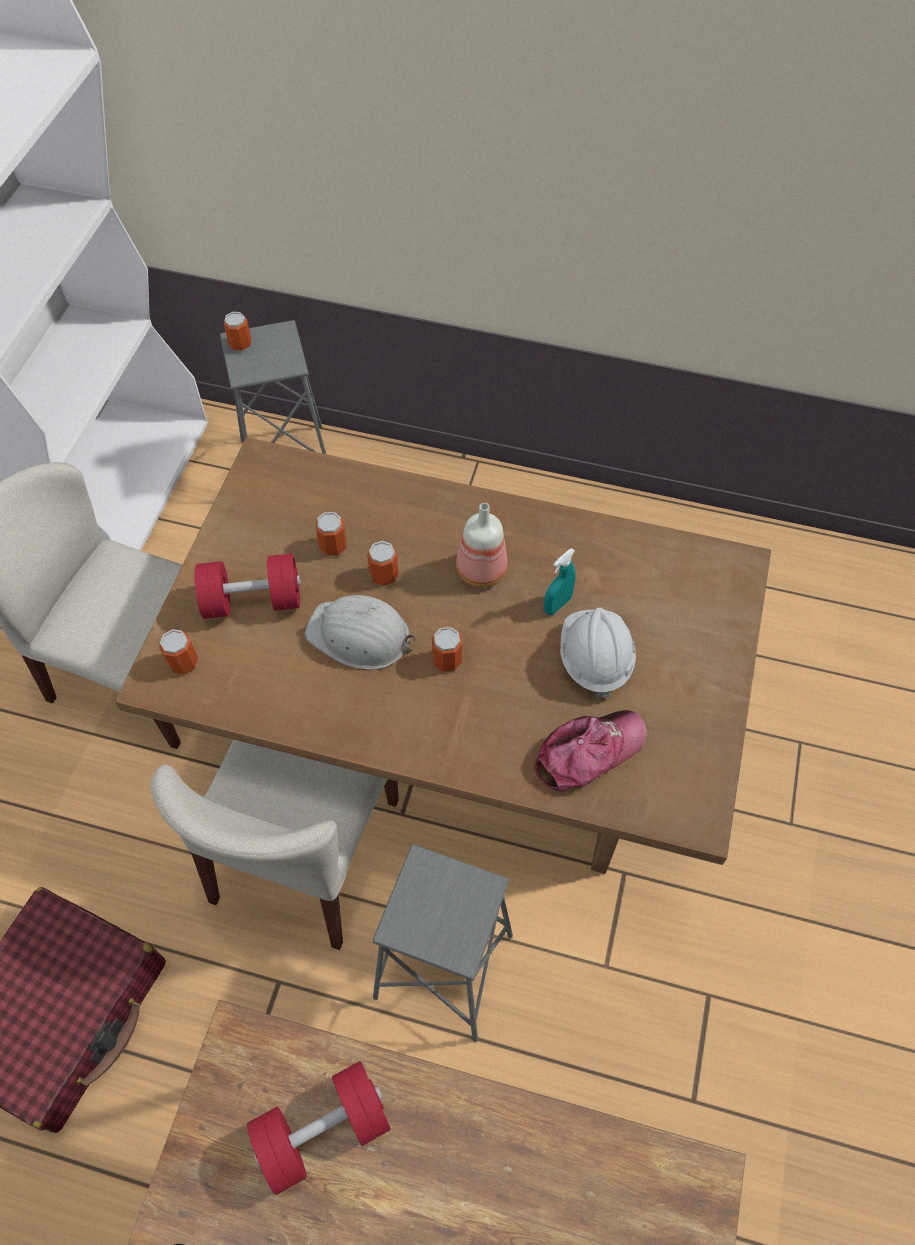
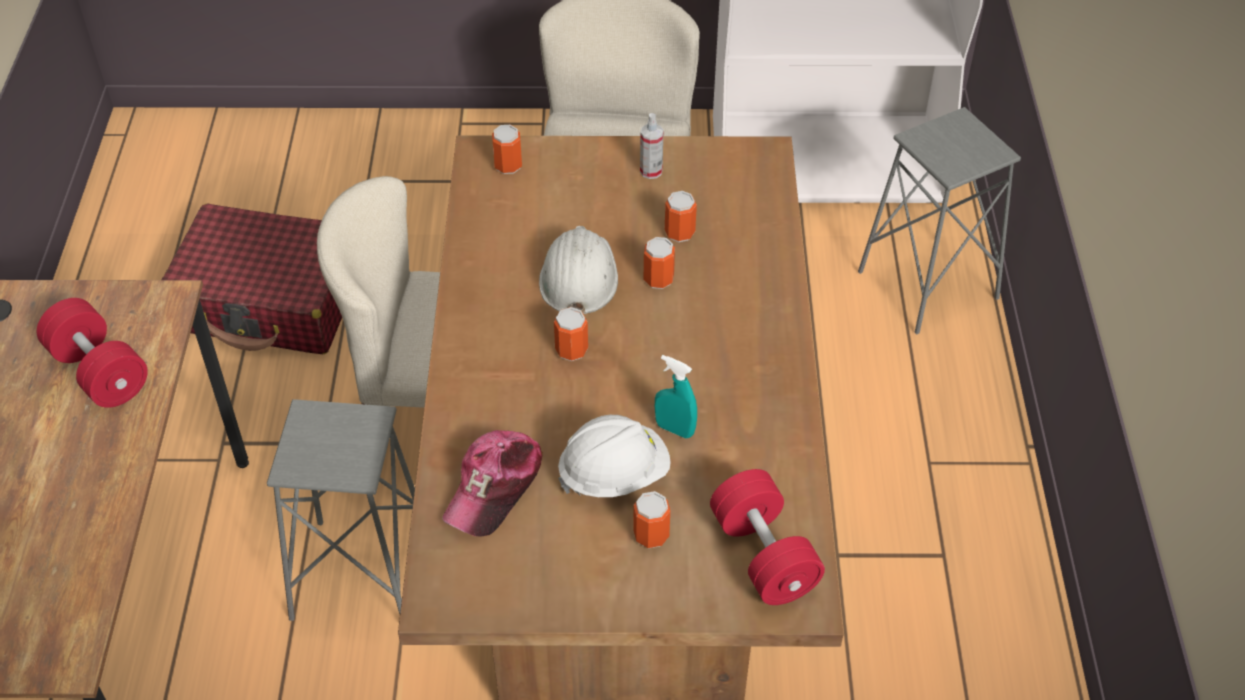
camera: 75 degrees right, 10 degrees down
(240, 344) = (957, 125): can -> can (651, 535)
(245, 548) = (651, 171): none -> spray bottle
(252, 600) = (592, 192): red dumbbell -> red dumbbell (763, 555)
(480, 572) = (693, 355): bottle -> none
(588, 752) = (495, 488): cap -> cap turned 75 degrees clockwise

